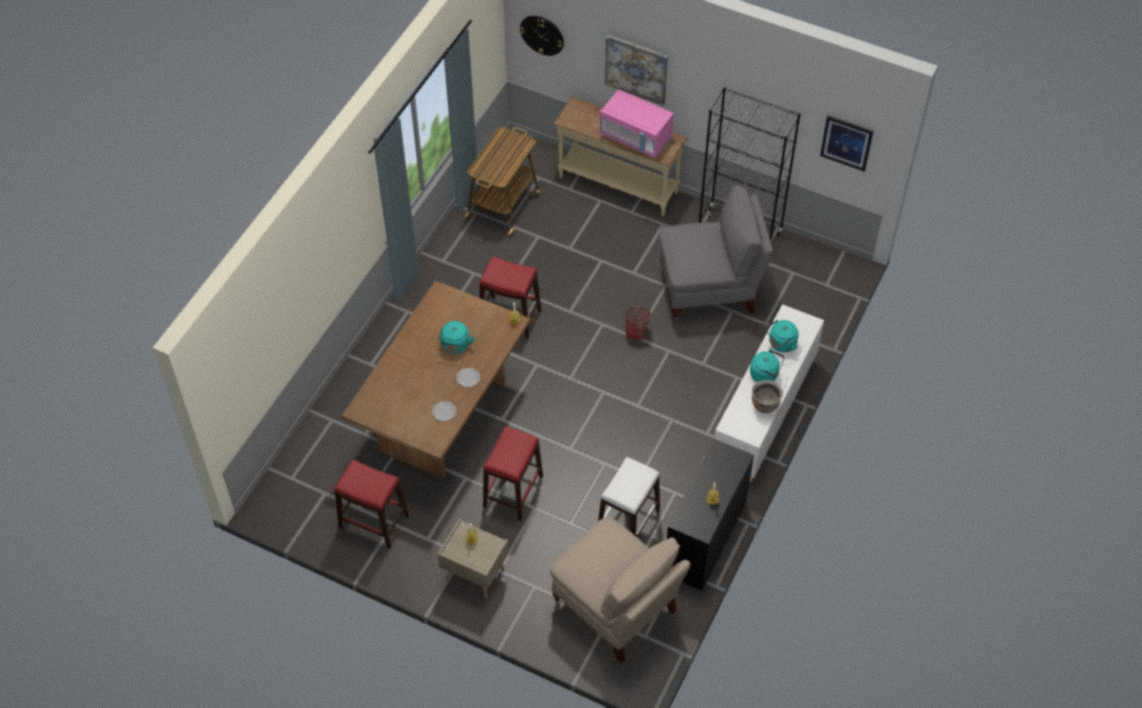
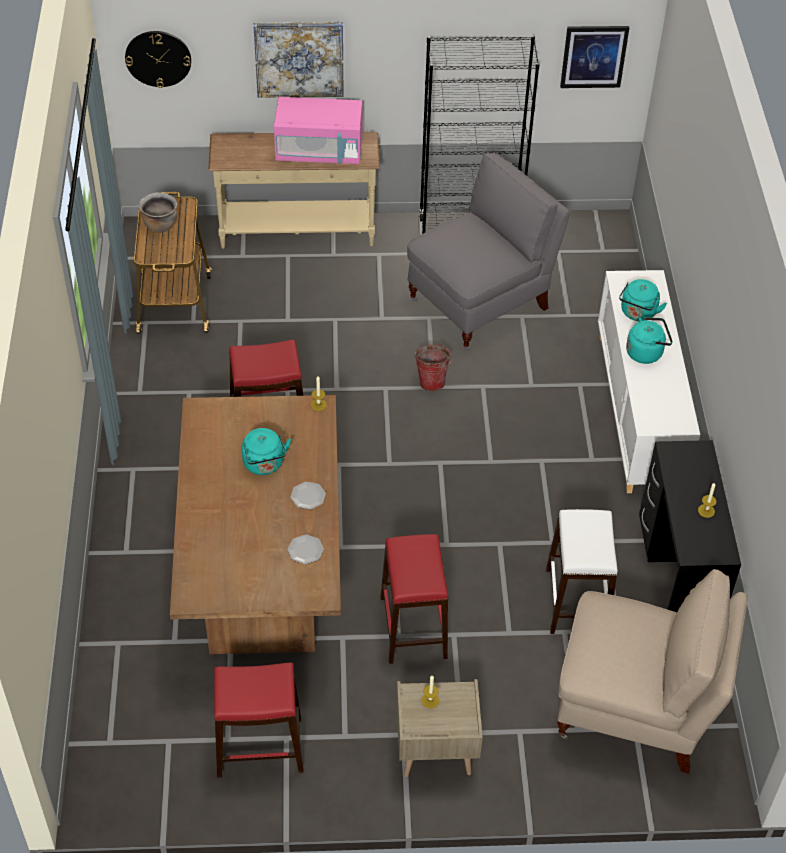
camera: 30 degrees left, 5 degrees down
(764, 405) = (670, 385): brown cooking pot -> brown cooking pot (160, 225)

